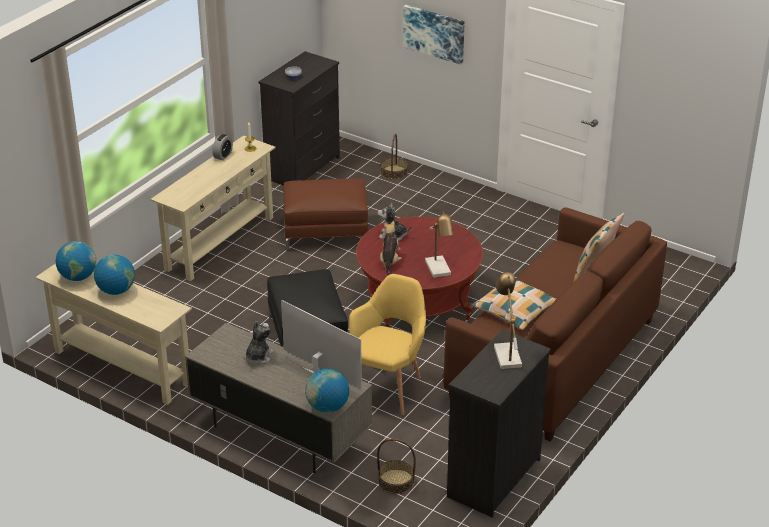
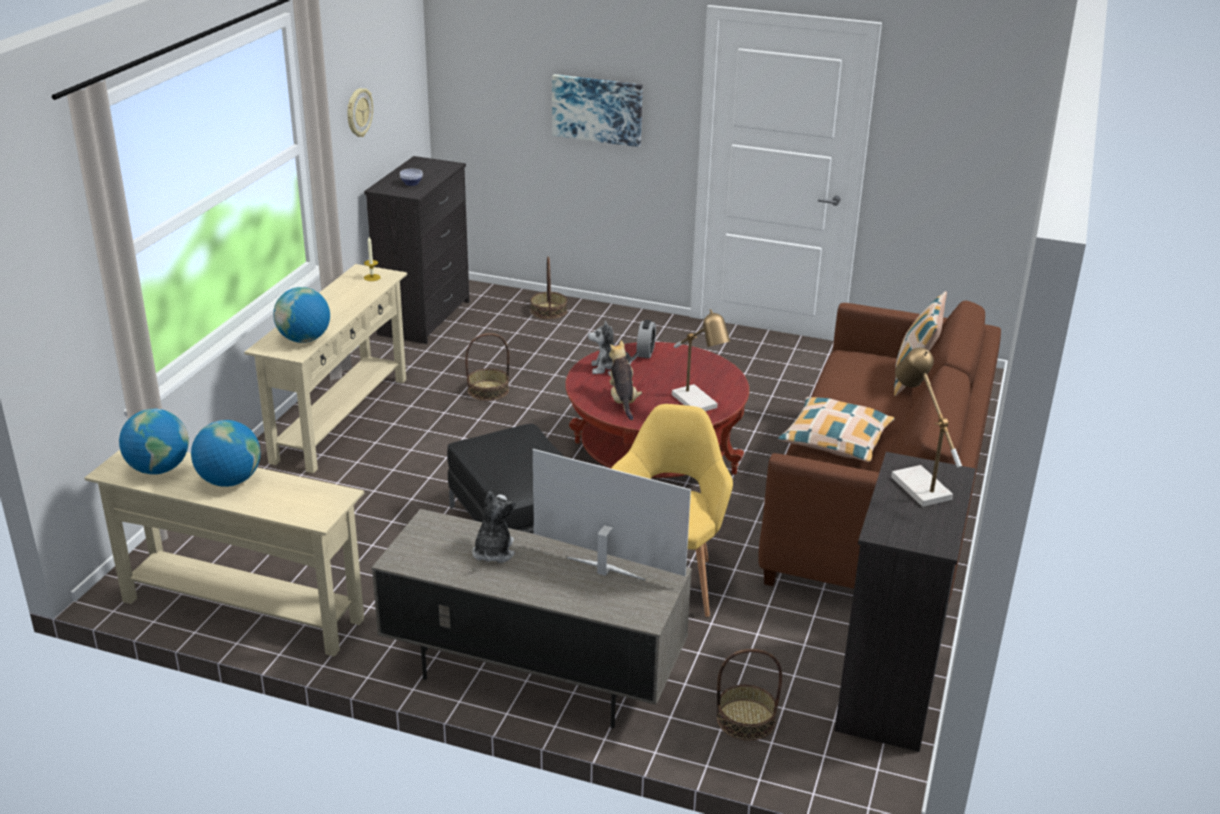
camera: 15 degrees left, 5 degrees down
(223, 155) = (335, 289): alarm clock -> alarm clock (645, 352)
(257, 28) = (358, 112): none -> wall clock
(326, 233) = (488, 390): brown ottoman -> basket
(327, 407) = (640, 613): globe -> globe (304, 339)

